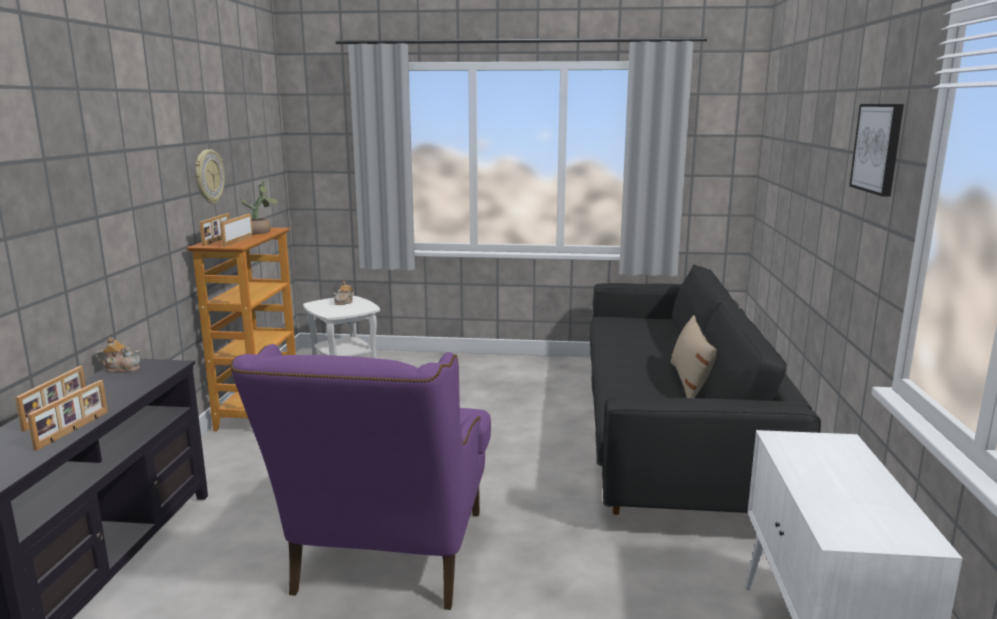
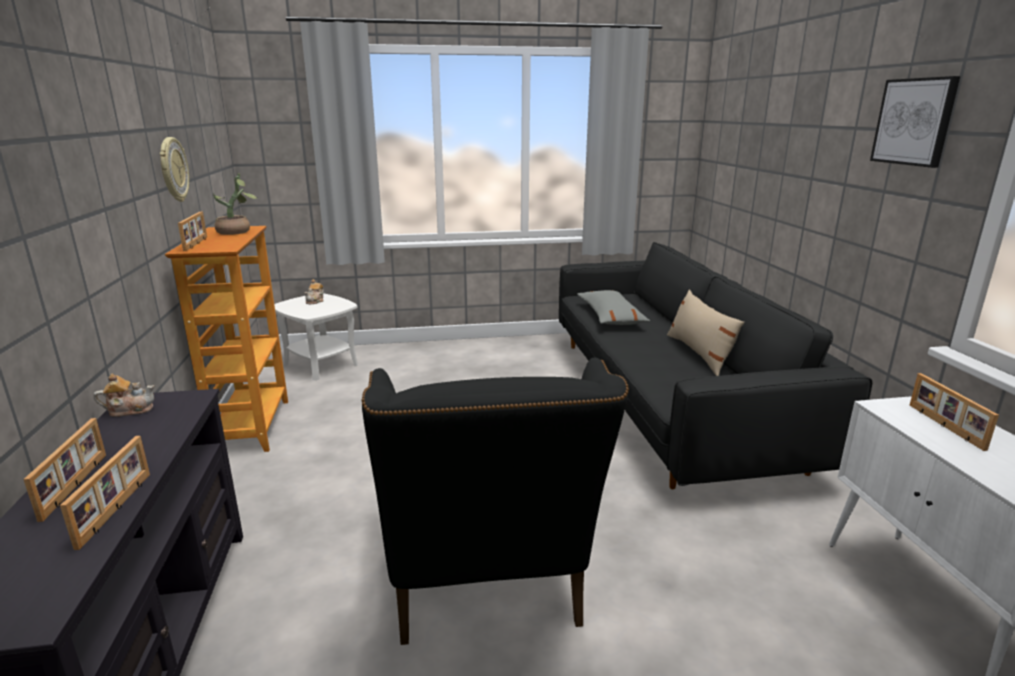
camera: 15 degrees left, 5 degrees up
(237, 241) = (221, 243): picture frame -> picture frame (944, 426)
(386, 564) = (486, 585): purple armchair -> black armchair
(624, 340) = (610, 317): none -> grey pillow

